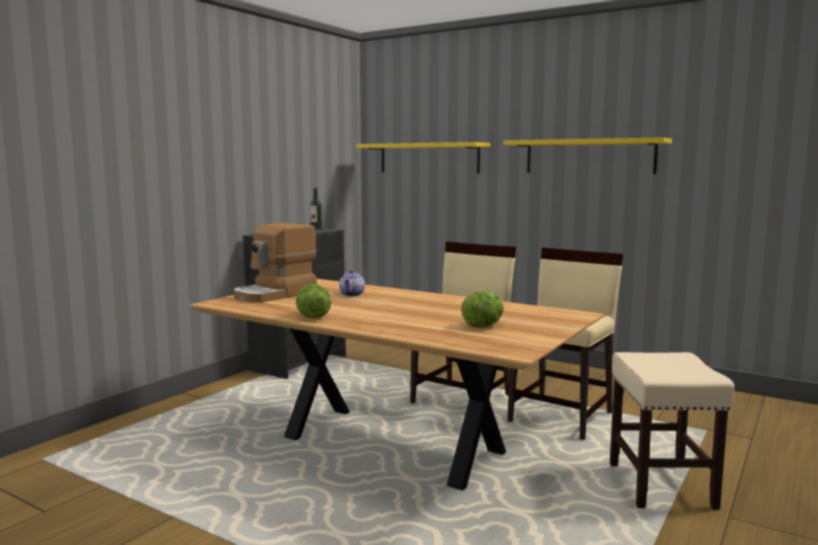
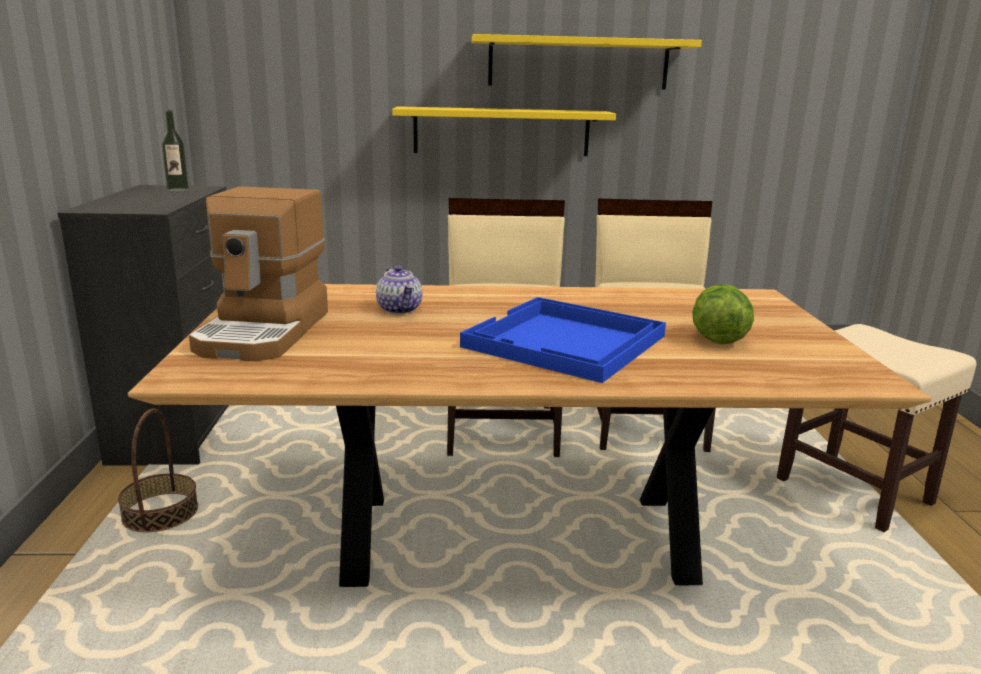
camera: 35 degrees left, 10 degrees up
(249, 393) = (160, 513): none -> basket
(313, 317) = (451, 374): lettuce -> none
(396, 315) = (565, 342): none -> blue tray
(428, 158) = (318, 58): yellow shelf -> yellow shelf (501, 131)

